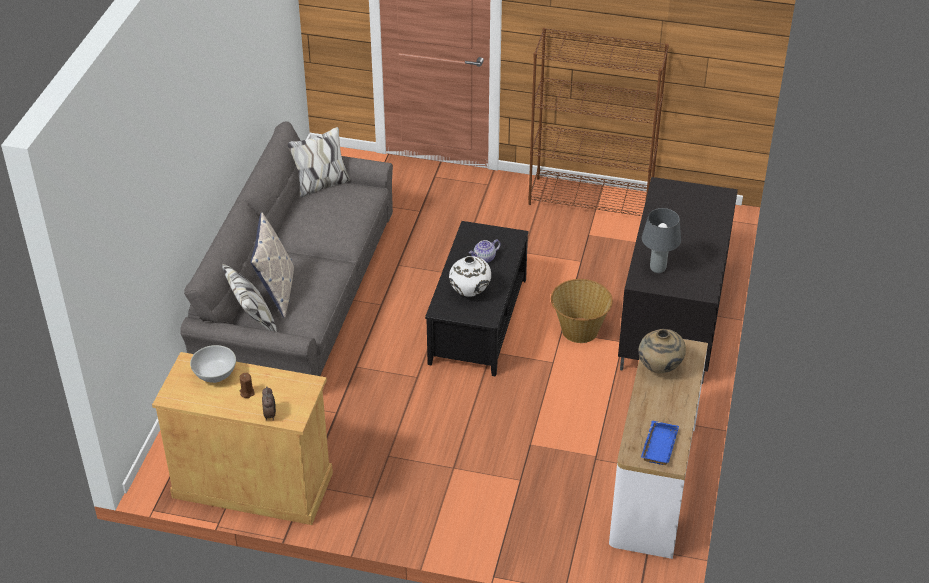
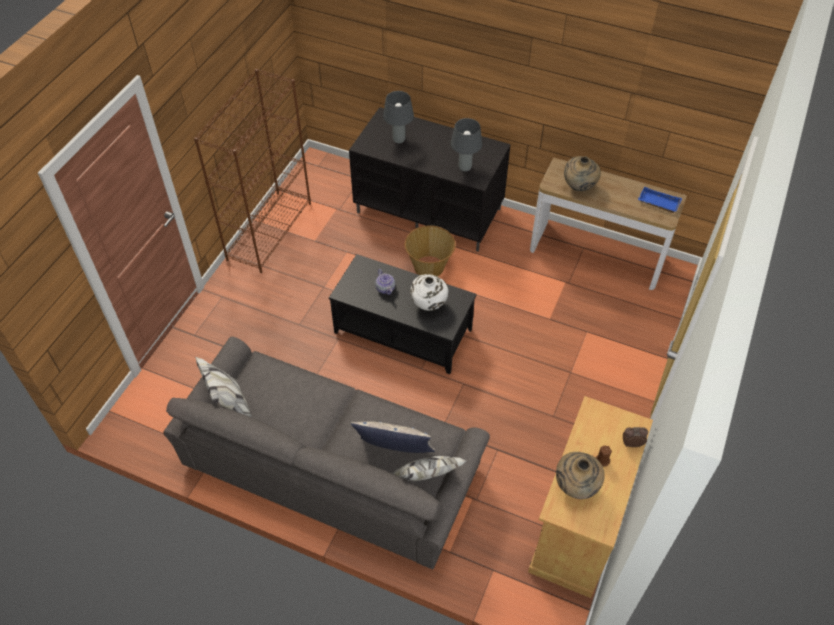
camera: 80 degrees left, 10 degrees up
(215, 375) = (576, 487): white bowl -> beige vase
(685, 211) = (399, 140): none -> grey table lamp

